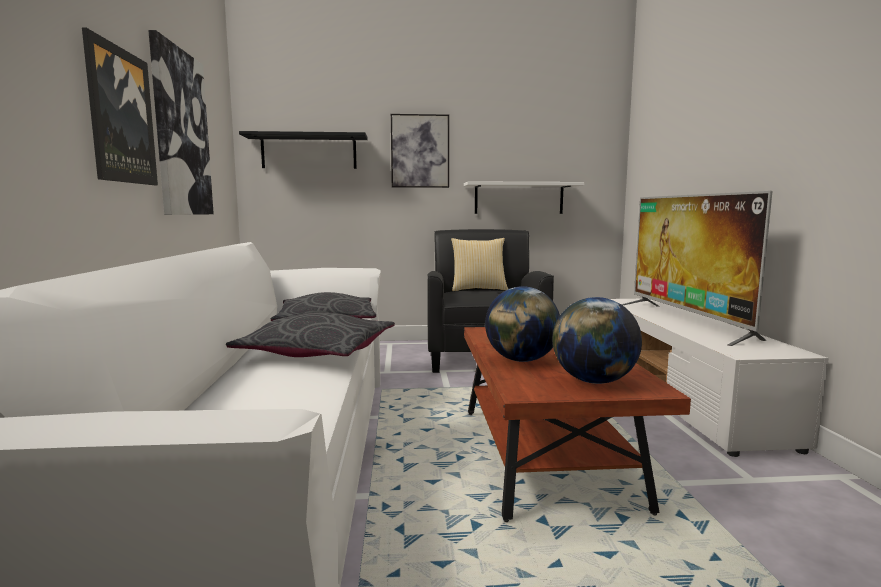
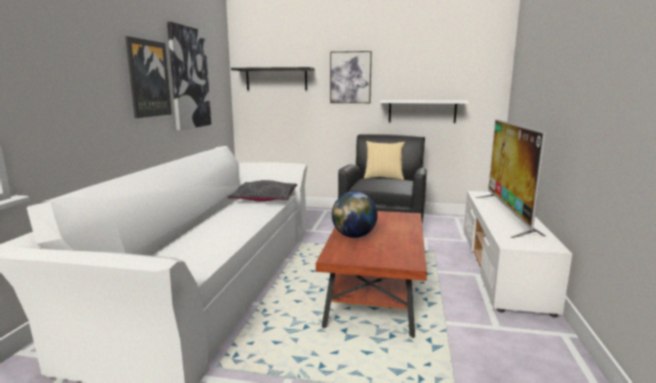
camera: 15 degrees right, 5 degrees up
(317, 352) = (243, 220): grey pillow -> none
(593, 381) = (381, 254): globe -> none

